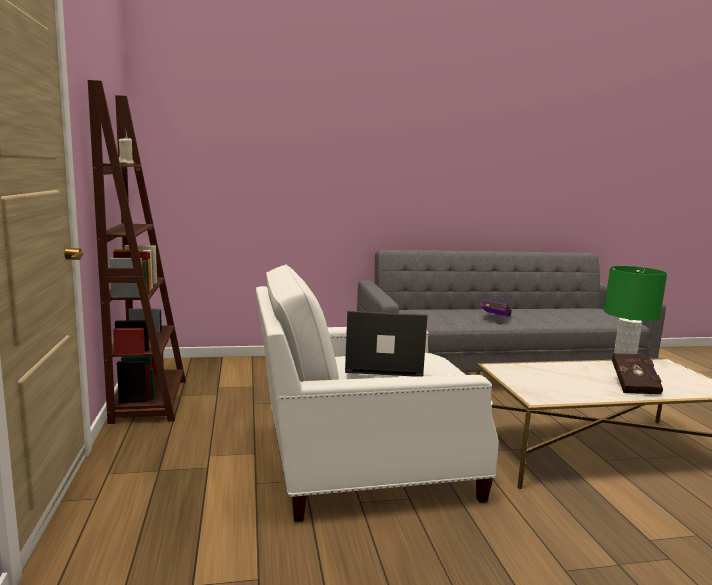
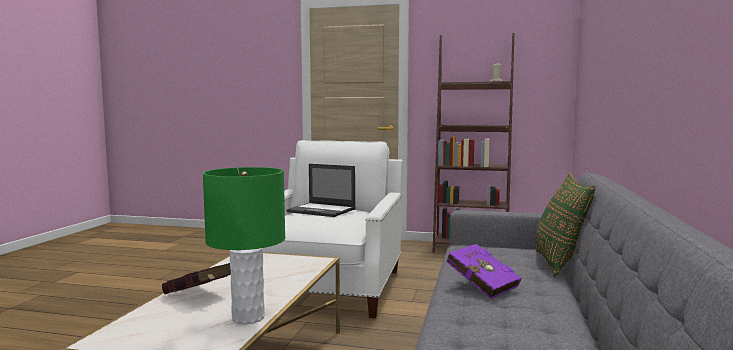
camera: 115 degrees right, 5 degrees down
(382, 364) = (322, 210): laptop -> laptop turned 90 degrees clockwise
(422, 308) = (559, 264): none -> green pillow

